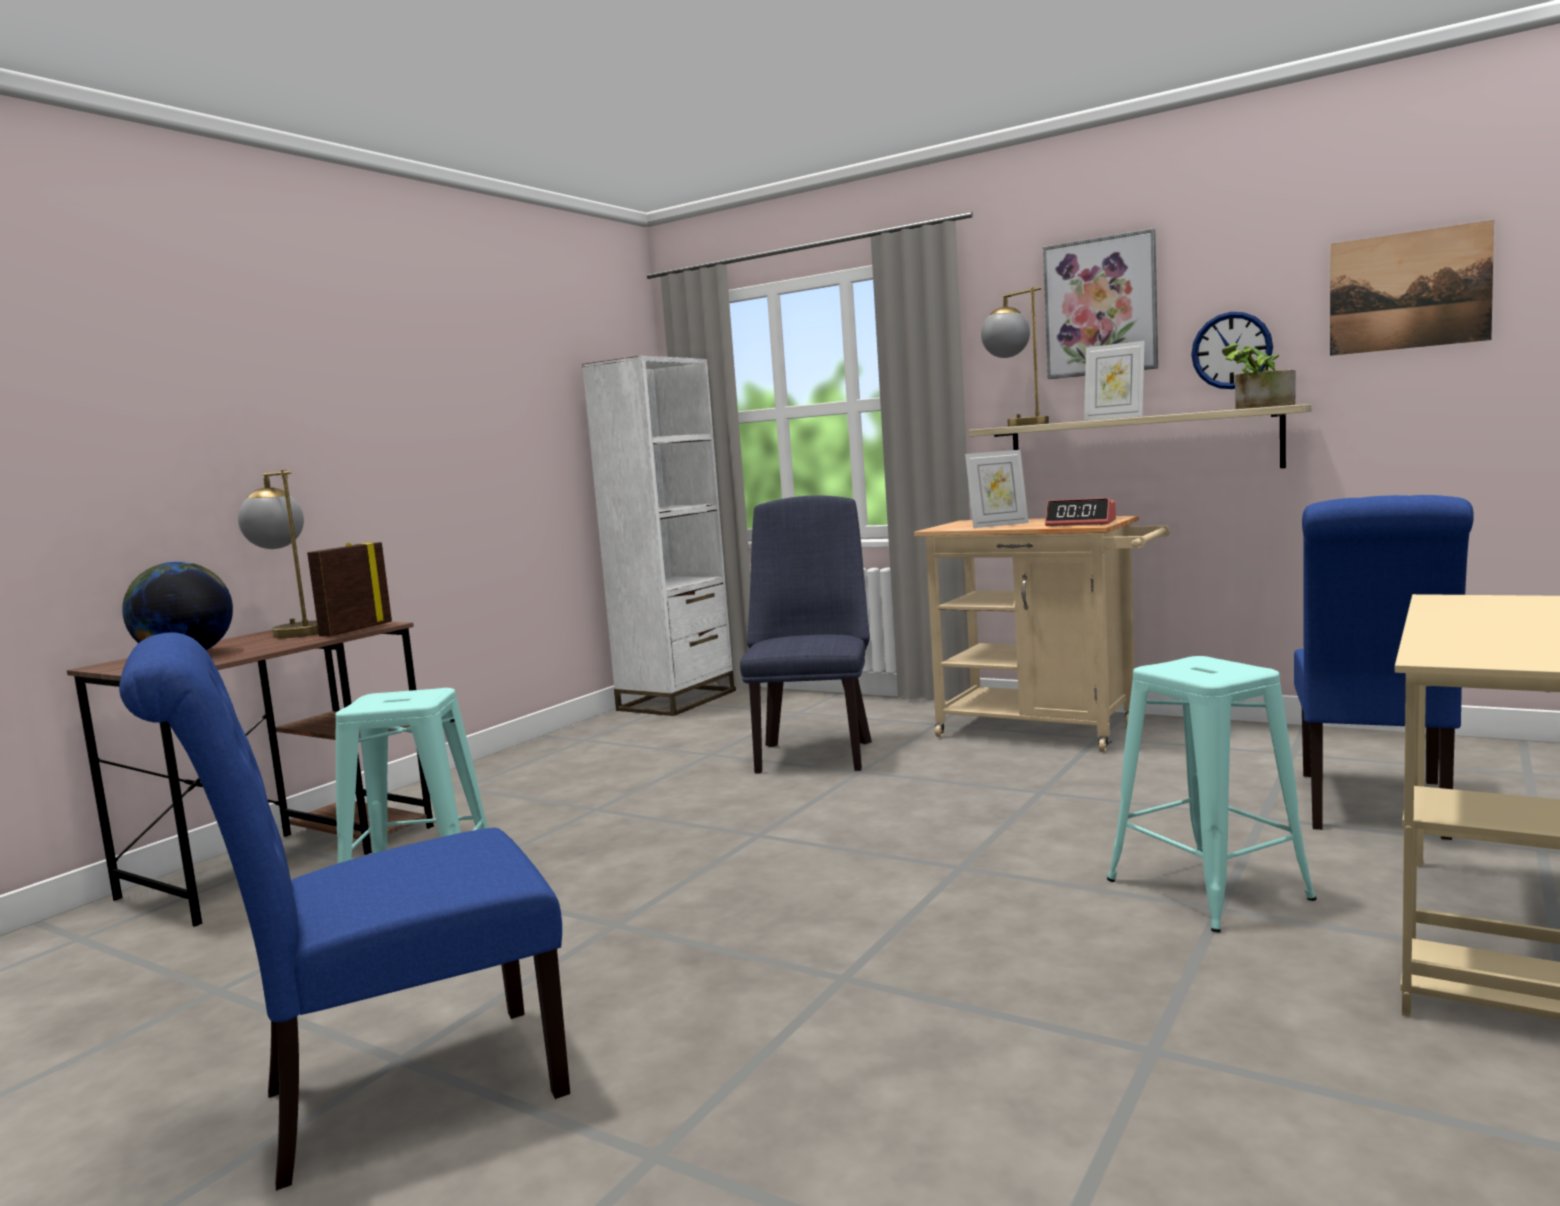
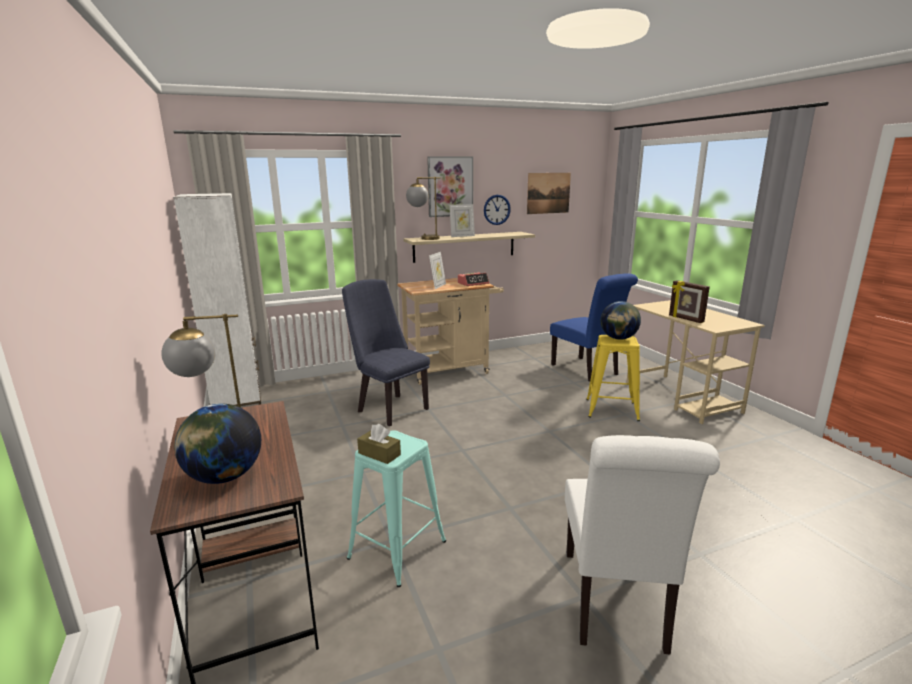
camera: 55 degrees left, 10 degrees up
(355, 630) = (269, 417): picture frame -> picture frame (685, 319)
(368, 701) = (379, 454): none -> brown tissue box
(392, 1097) = (615, 605): blue chair -> white chair
(1207, 889) = (611, 409): turquoise stool -> yellow stool
(1212, 667) = (618, 338): none -> globe
(1257, 407) = (514, 233): potted plant -> none

